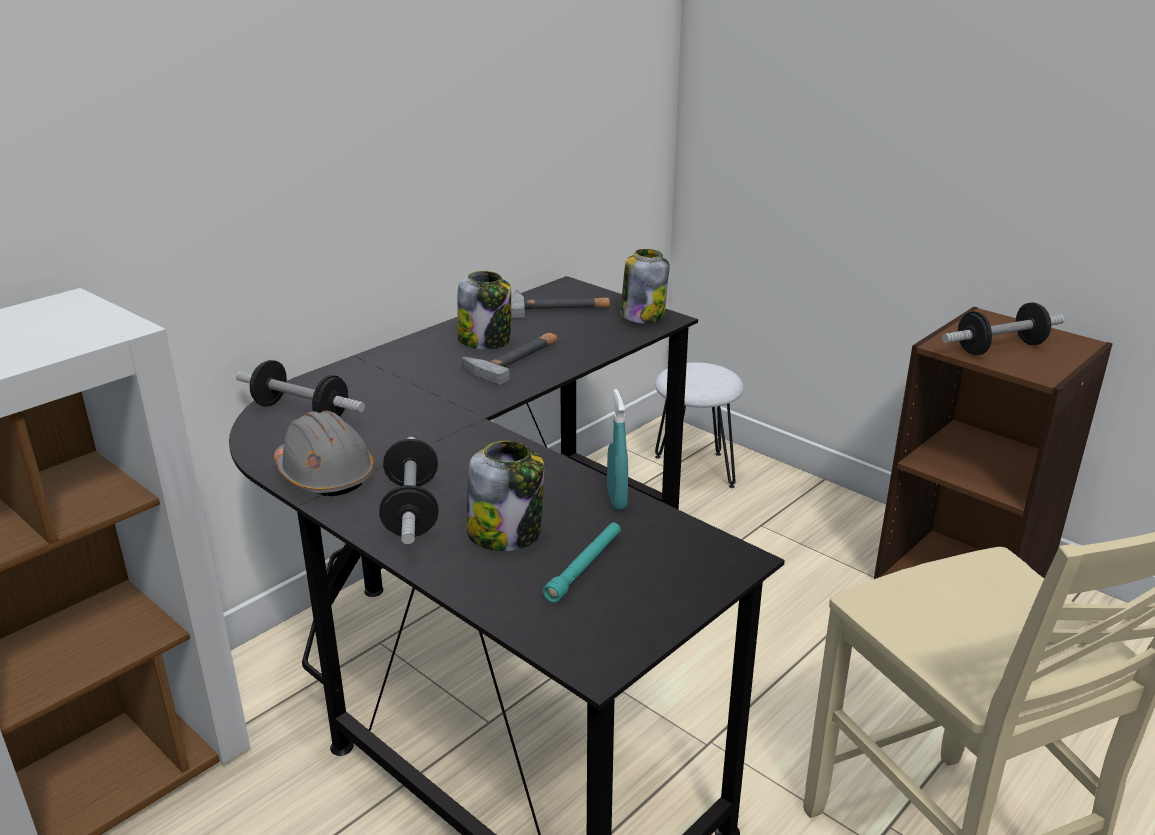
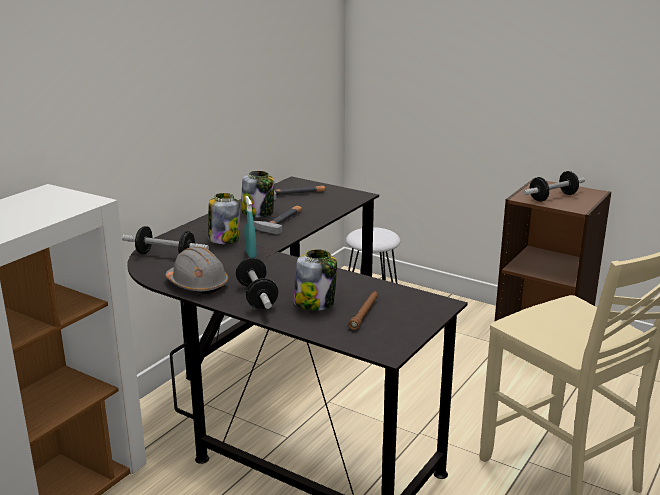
camera: 10 degrees left, 5 degrees down
(584, 567) = (364, 314): turquoise flashlight -> brown flashlight
(616, 499) = (369, 283): turquoise spray bottle -> turquoise spray bottle (250, 254)
(642, 316) = (346, 195): jar -> jar (224, 239)

